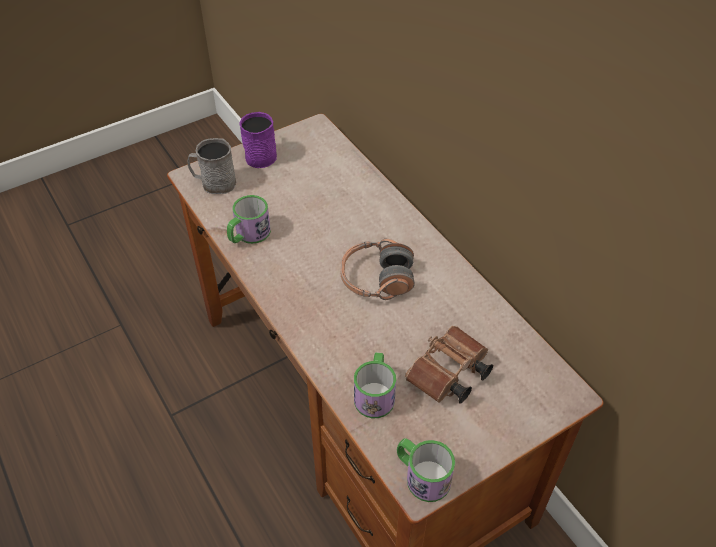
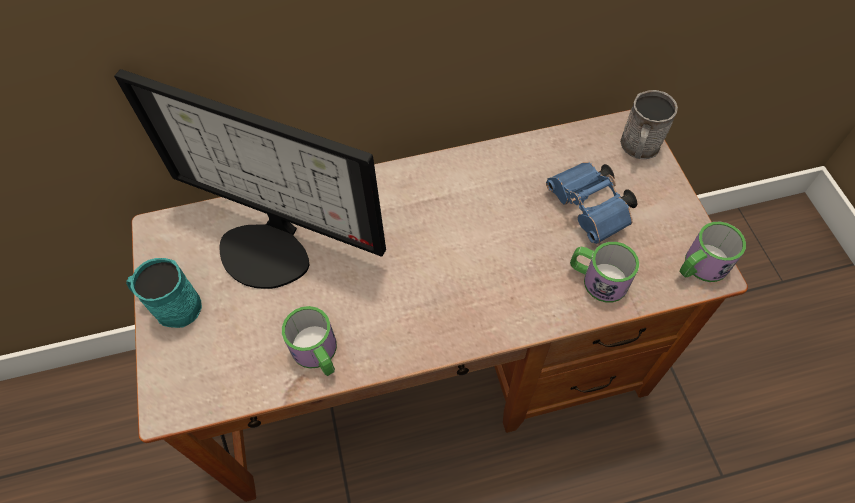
camera: 70 degrees left, 10 degrees up
(214, 183) = (198, 378): grey mug -> grey mug (639, 148)
(260, 154) = (171, 306): purple mug -> turquoise mug
(324, 185) = (270, 247): none -> monitor
(377, 279) = (444, 235): headphones -> none
(448, 376) = (591, 210): brown binoculars -> blue binoculars

